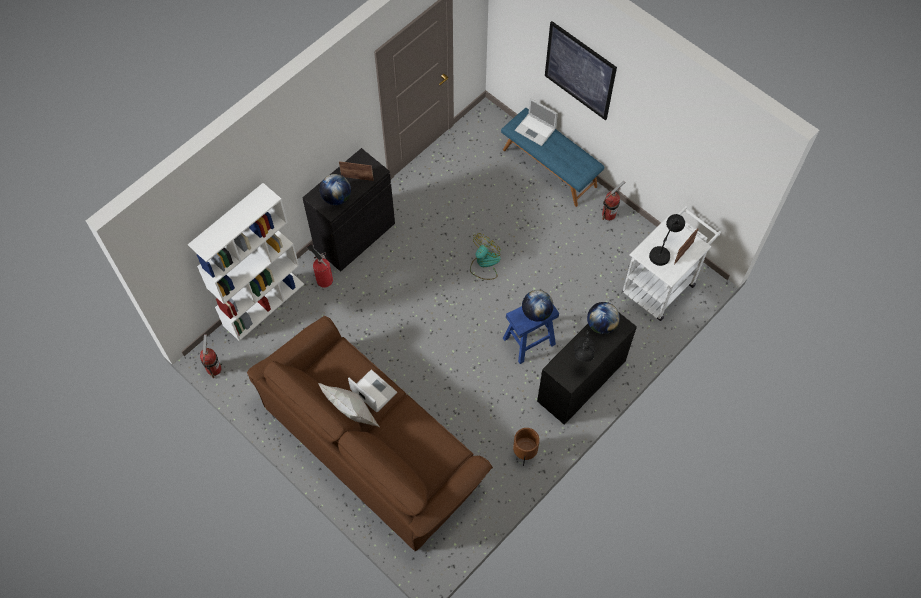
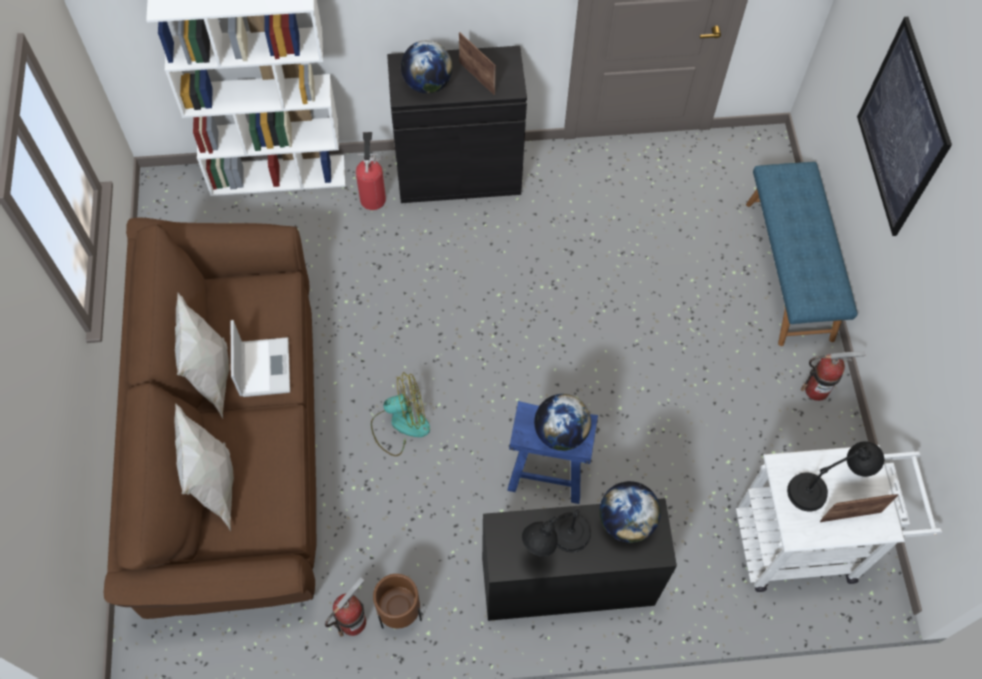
camera: 40 degrees right, 0 degrees up
(214, 369) = (153, 206): fire extinguisher -> fire extinguisher (352, 622)
(404, 458) = (215, 483): none -> white pillow
(484, 263) = (585, 326): fan -> fan (400, 424)
(536, 130) = (800, 198): laptop -> none

